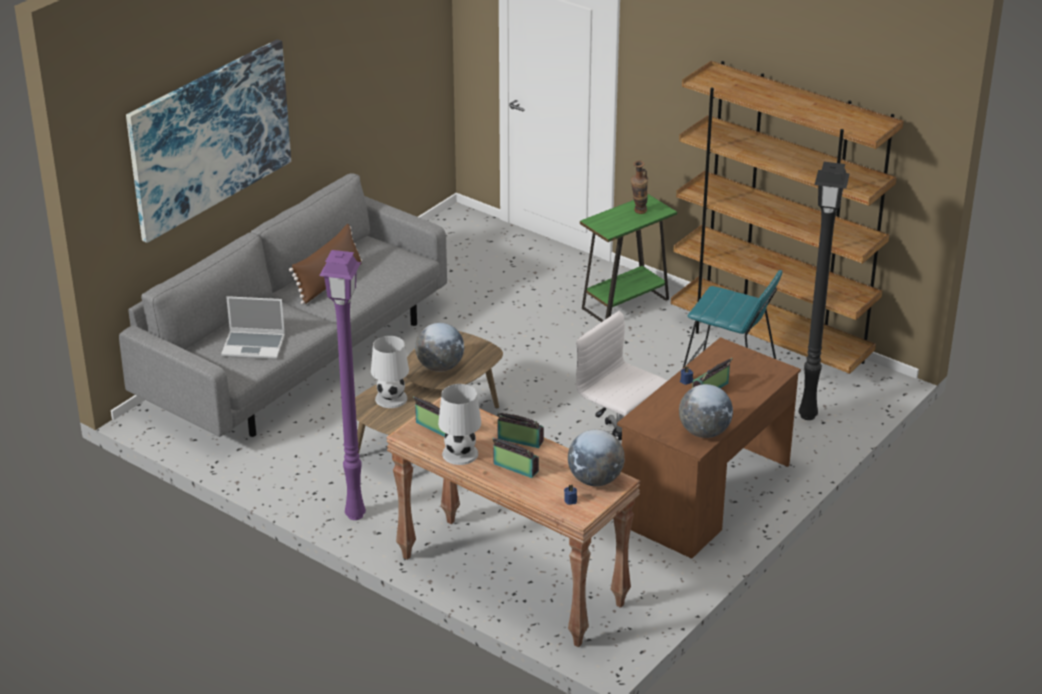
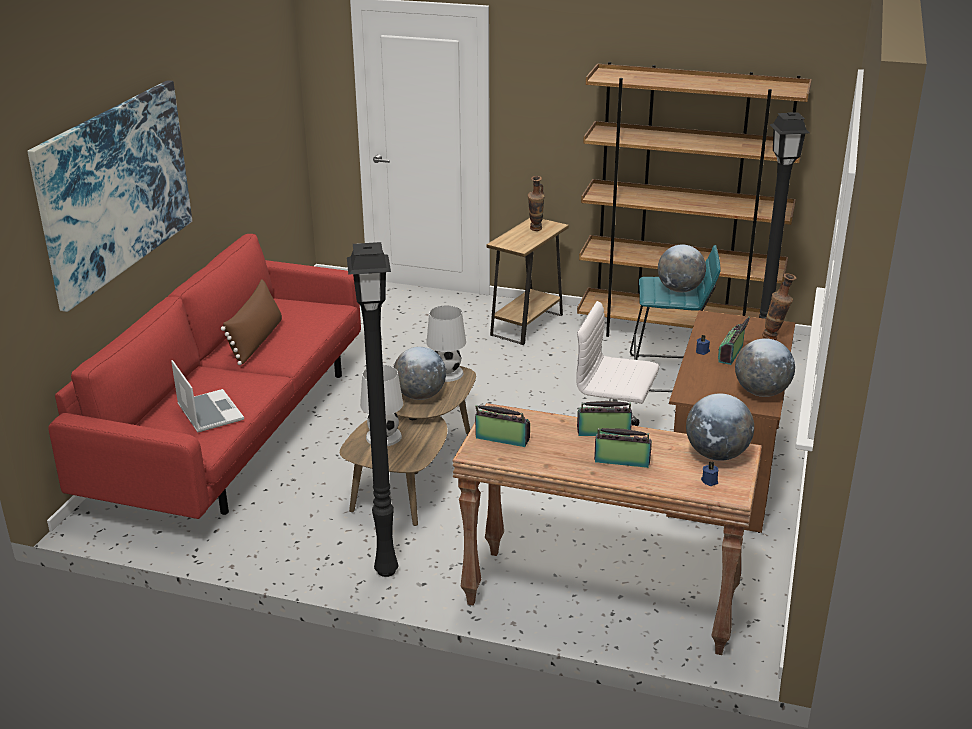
camera: 20 degrees left, 5 degrees down
(254, 346) = (208, 412): laptop -> laptop turned 105 degrees counterclockwise
(297, 359) = (234, 429): grey sofa -> red sofa
(354, 514) = (384, 570): purple floor lamp -> black floor lamp
(460, 453) = (550, 459): white table lamp -> white table lamp (447, 373)
(625, 304) = (527, 325): green side table -> brown side table
(734, 308) = (679, 290): none -> globe
(764, 382) = (774, 339): none -> vase

